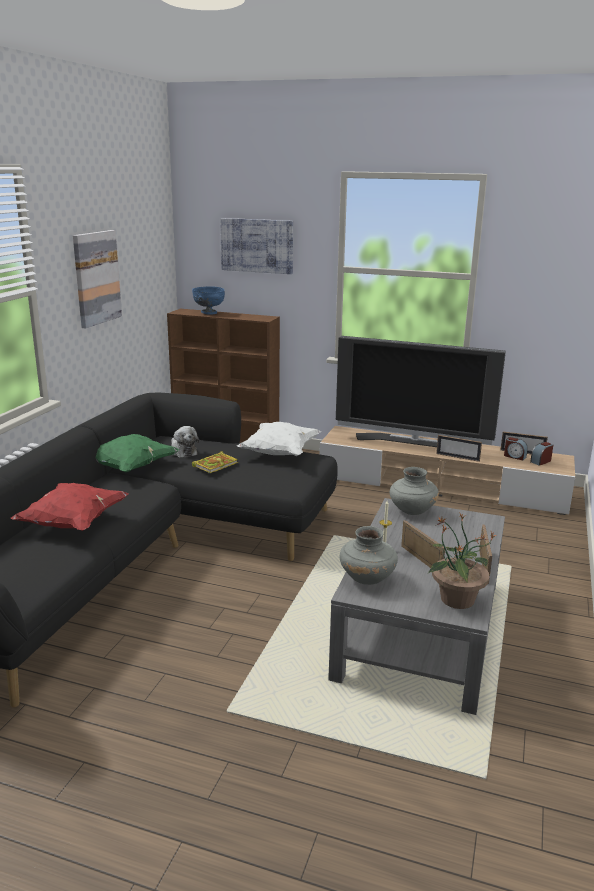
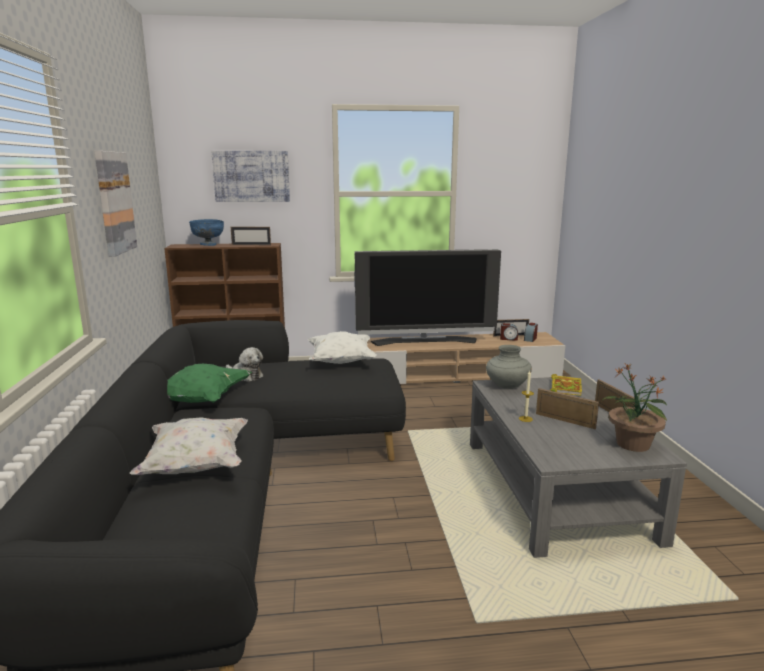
camera: 25 degrees left, 5 degrees down
(73, 523) = (196, 465): red pillow -> white pillow
(216, 464) = (294, 381): book -> book (565, 387)
(367, 578) = (545, 446): grey vase -> none
(457, 457) = (469, 346): picture frame -> picture frame (251, 245)

